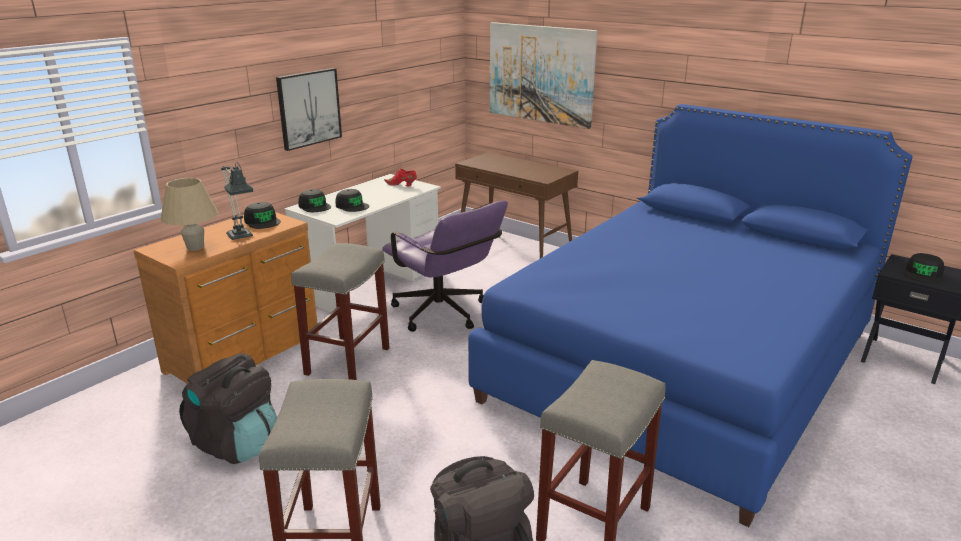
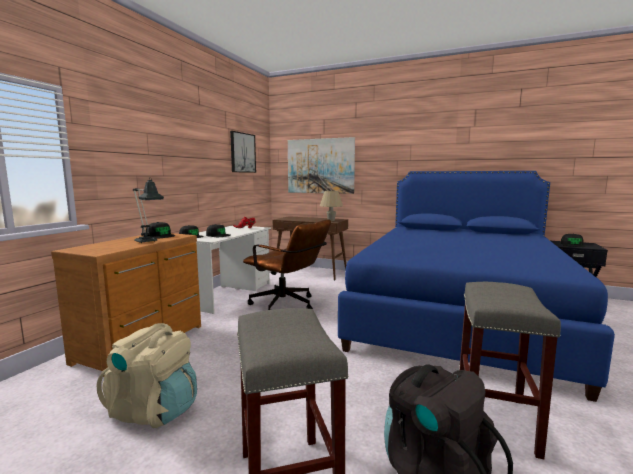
camera: 15 degrees left, 15 degrees down
(195, 247) = (110, 247): beige table lamp -> beige table lamp (331, 220)
(237, 443) = (154, 410): black backpack -> beige backpack
(309, 108) = (186, 171): picture -> picture (242, 152)
(348, 360) = (230, 338): grey stool -> none
(445, 315) = (288, 306): purple office chair -> brown office chair

